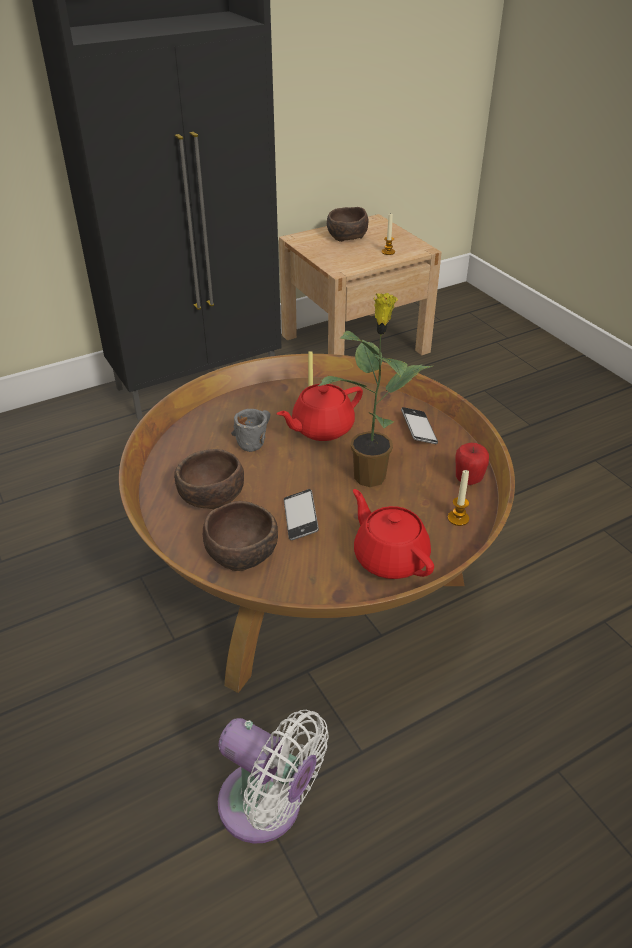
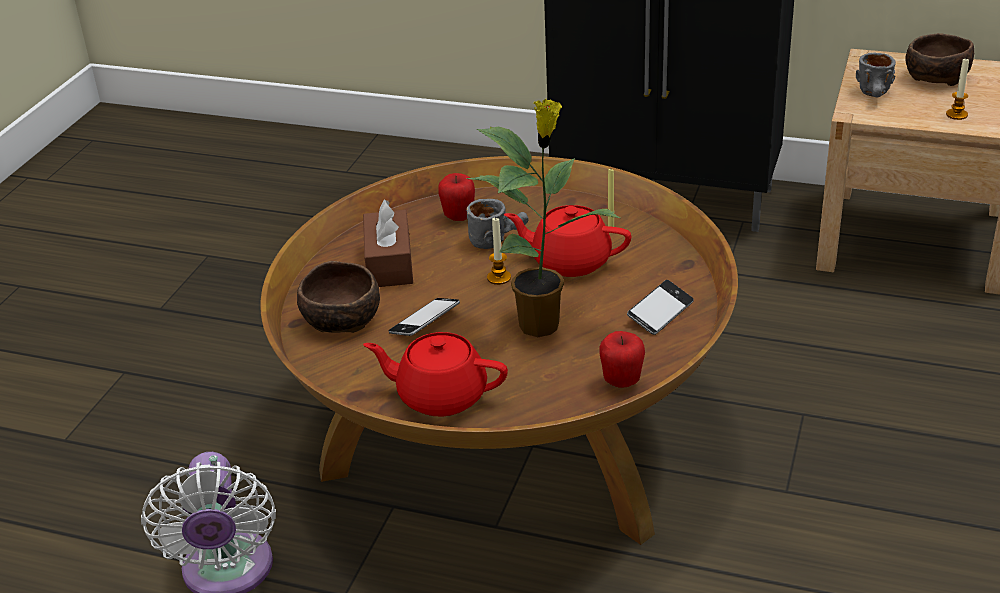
camera: 50 degrees right, 5 degrees down
(205, 439) = (458, 217): none -> apple
(210, 495) = (389, 263): brown bowl -> brown tissue box
(335, 257) = (876, 96): none -> grey mug
(390, 557) = (440, 396): red teapot -> red teapot turned 90 degrees counterclockwise
(458, 518) = (553, 406): candle -> candle (499, 278)

